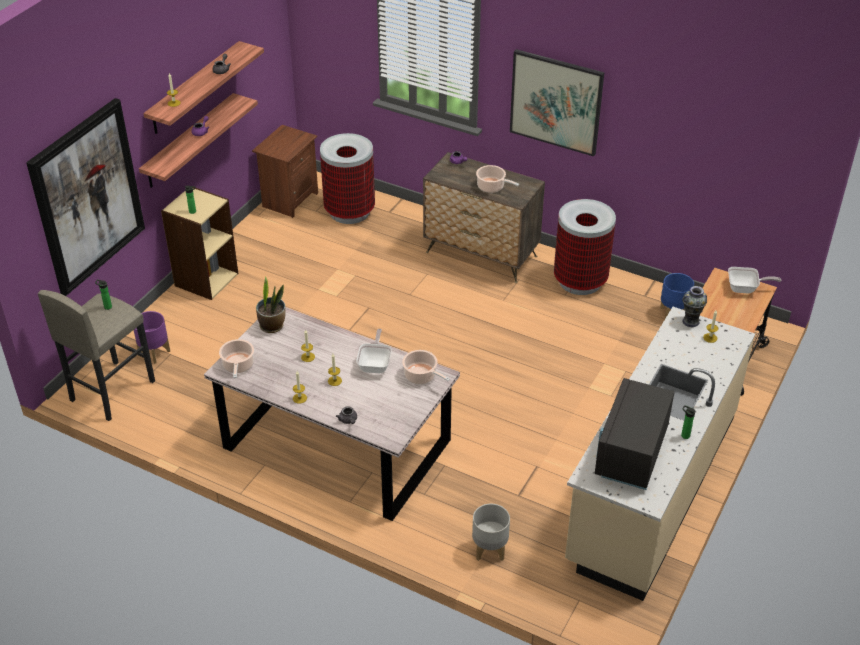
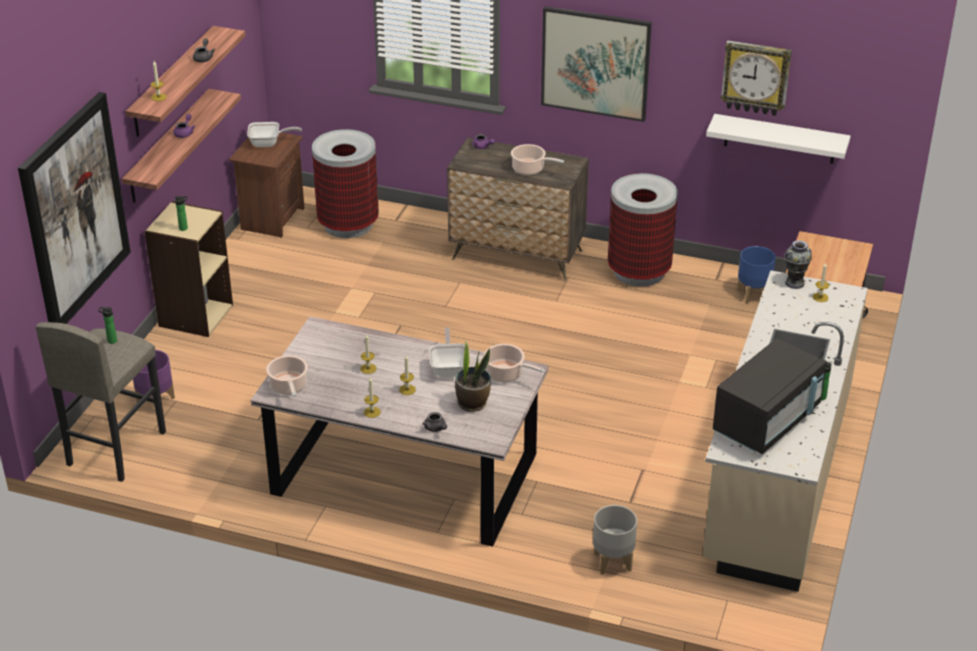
camera: 10 degrees left, 5 degrees down
(272, 326) = (316, 341): potted plant -> potted plant (472, 403)
(631, 452) = (766, 420): black microwave -> black microwave turned 150 degrees counterclockwise
(690, 130) = (756, 77): none -> wall clock
(708, 185) = (780, 139): none -> white shelf
(745, 288) = (839, 249): frying pan -> frying pan (268, 143)

